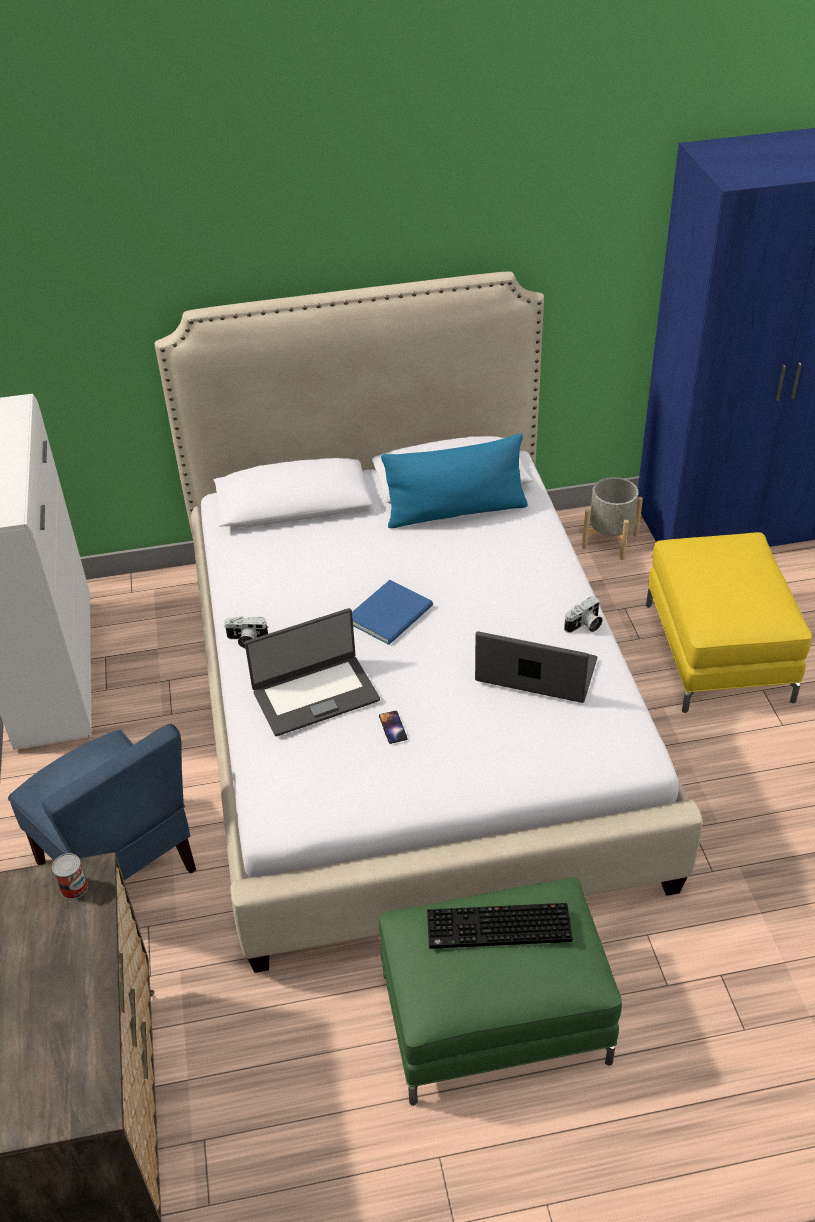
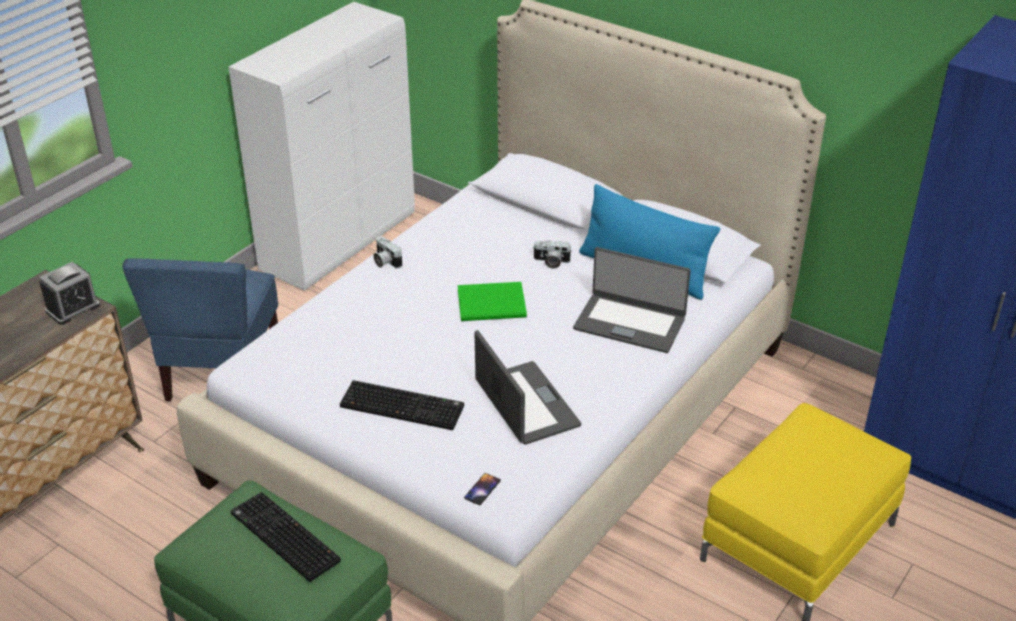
camera: 45 degrees right, 5 degrees down
(74, 887) = (72, 308): can -> alarm clock
(315, 694) = (370, 317): laptop -> laptop (630, 323)
(392, 614) = (494, 305): blue book -> green book
(393, 727) = (383, 368): phone -> phone (482, 489)
(455, 744) = (404, 406): none -> keyboard
(584, 626) = (609, 401): camera -> camera (551, 262)
(609, 541) = (833, 405): grey planter -> none

